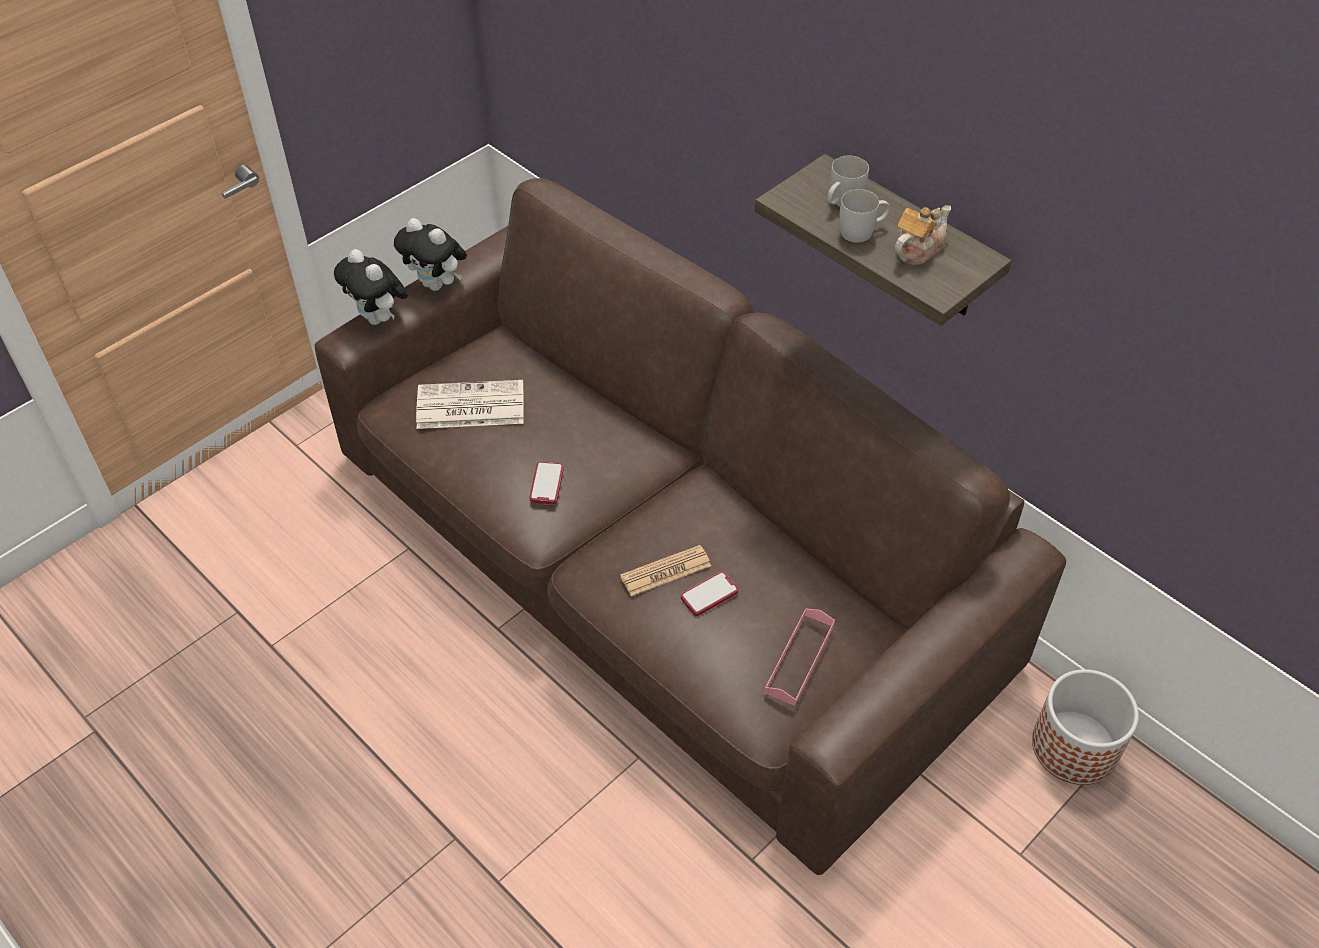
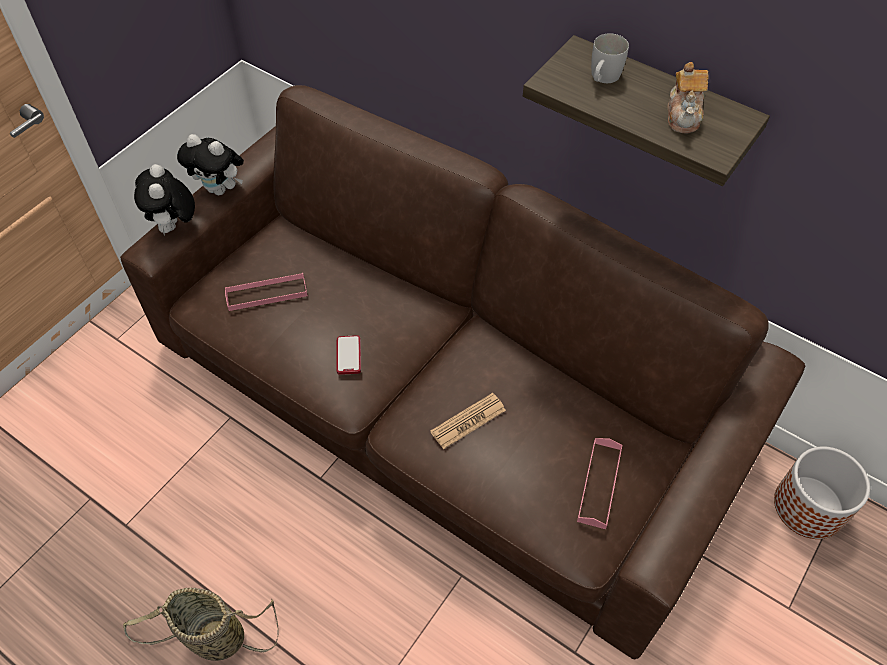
camera: 10 degrees left, 5 degrees up
(344, 777) = (212, 638): none -> basket
(379, 318) = (174, 227): plush toy -> plush toy turned 45 degrees clockwise
(469, 406) = (267, 294): newspaper -> pink tray
(709, 595) = (510, 437): phone -> none
(862, 231) = (629, 104): white mug -> none
(917, 249) = (684, 115): teapot -> teapot turned 150 degrees clockwise

